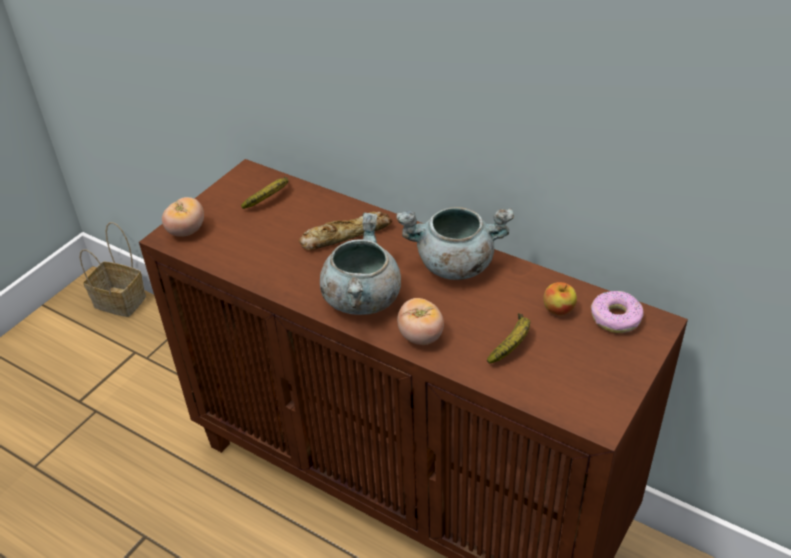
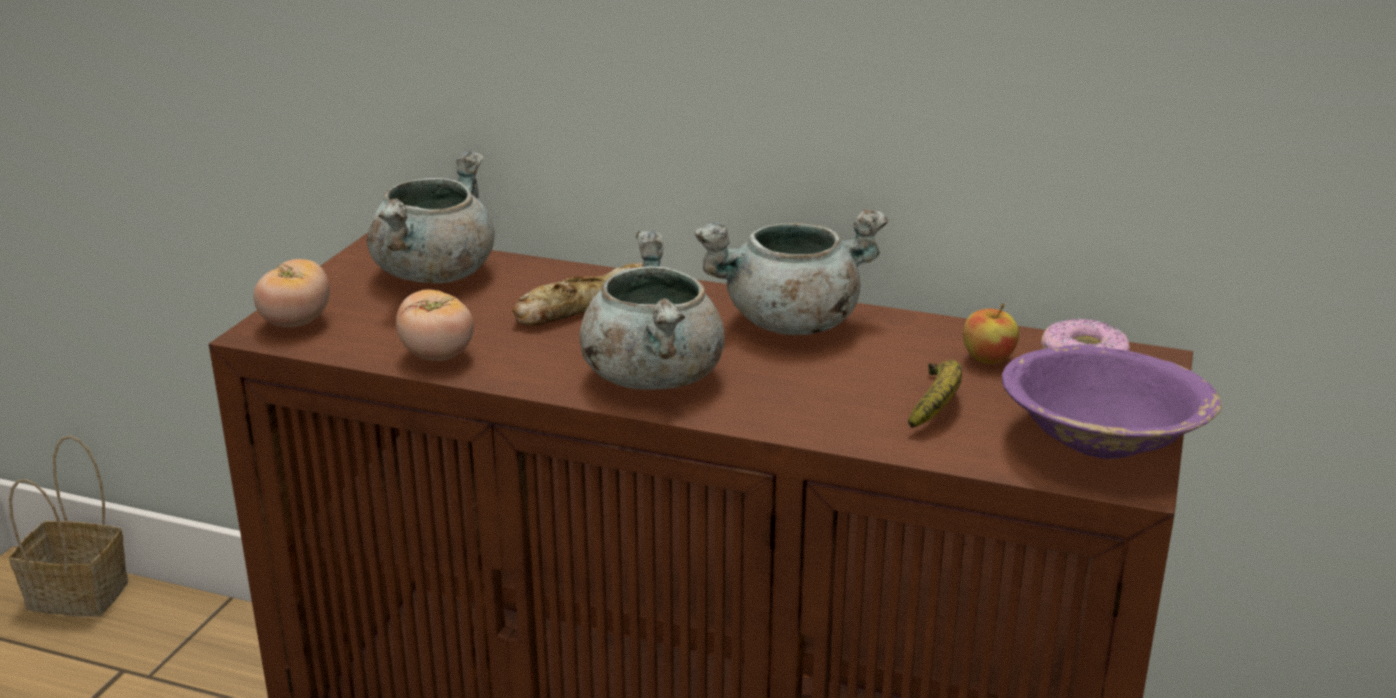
camera: 15 degrees left, 15 degrees down
(270, 198) = (434, 273): banana -> grey cooking pot
(421, 336) = (778, 411): tomato -> tomato (438, 356)
(596, 387) = (1101, 441): none -> purple bowl

